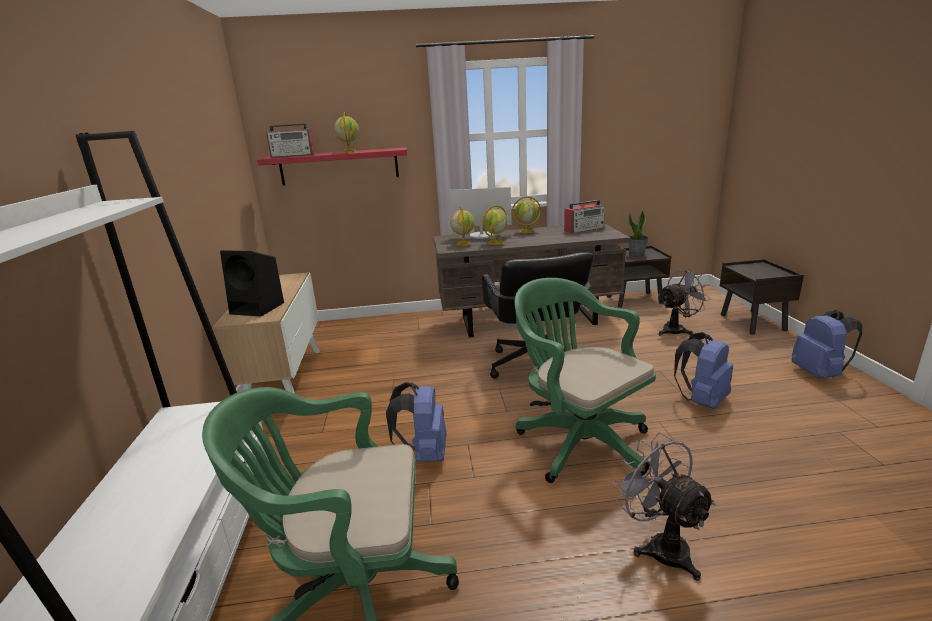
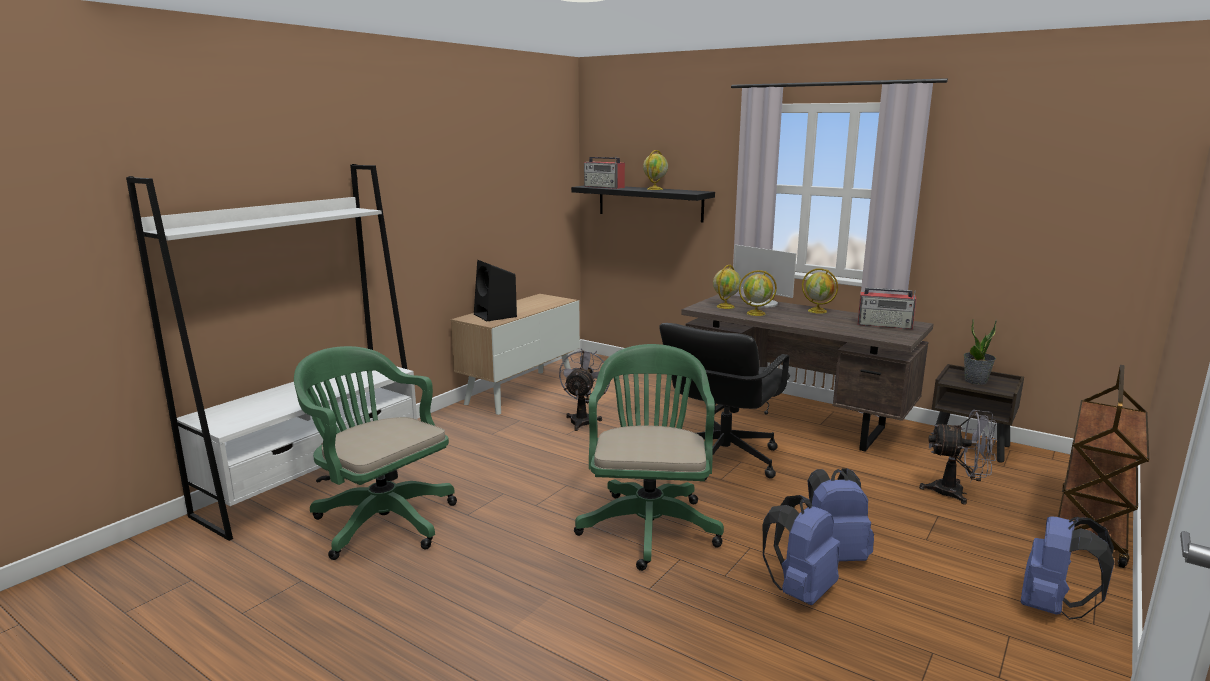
camera: 40 degrees right, 5 degrees down
(339, 166) = (650, 203): red shelf -> black shelf
(424, 454) = (528, 477): blue backpack -> blue backpack (800, 591)
(660, 545) = (579, 608): grey fan -> grey fan (583, 420)
(753, 323) = (1091, 529): brown nightstand -> brown cart

